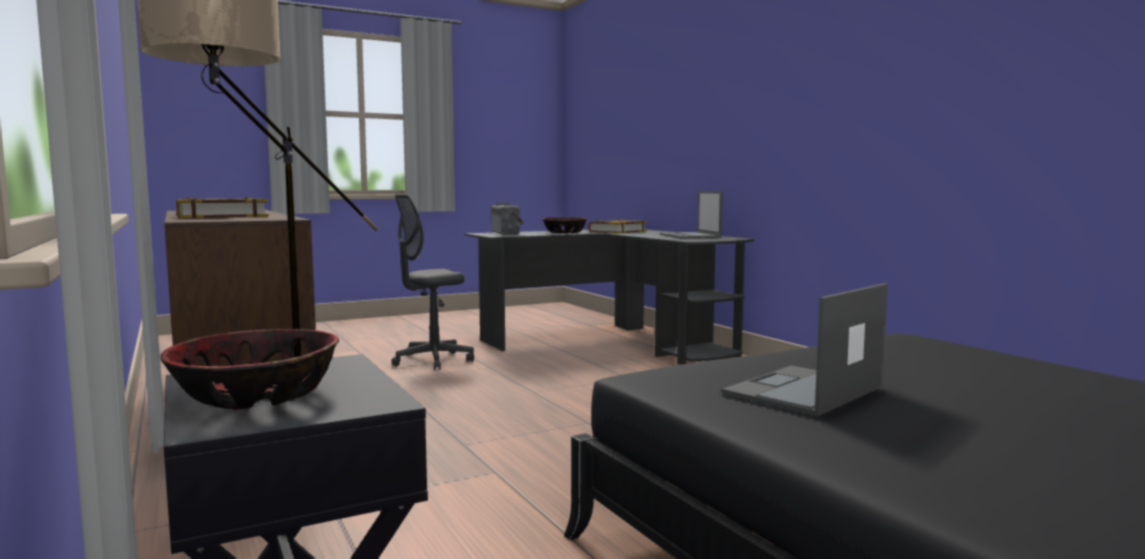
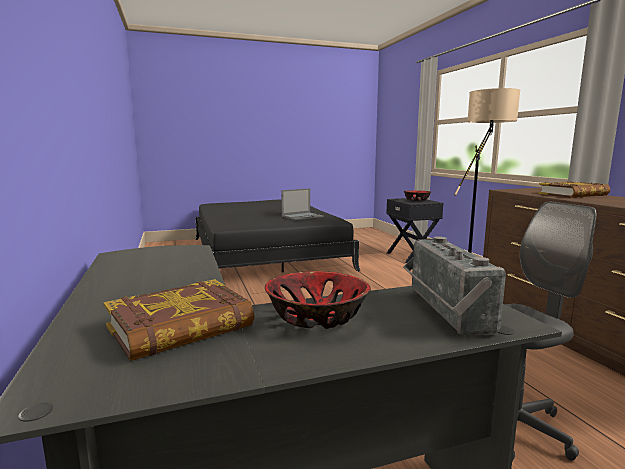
camera: 170 degrees left, 5 degrees up
(690, 236) = (145, 267): laptop -> none

